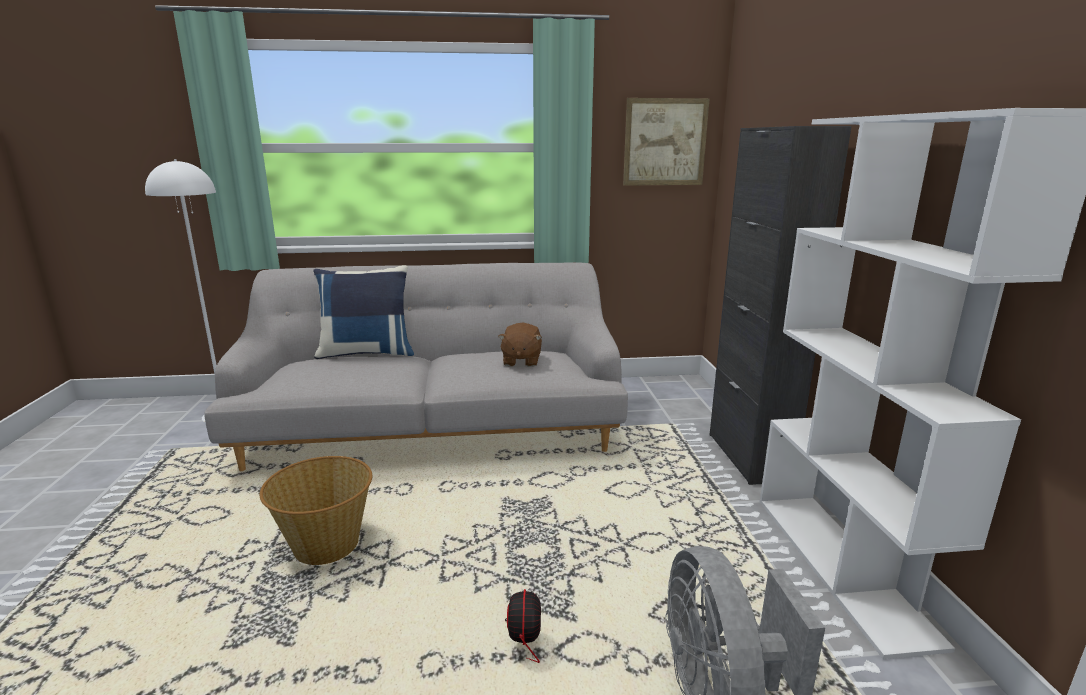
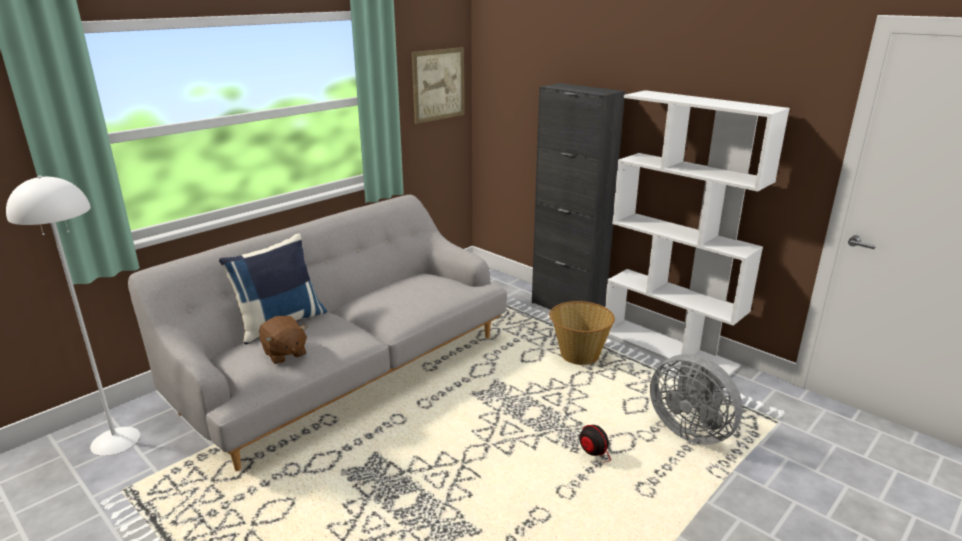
camera: 40 degrees left, 5 degrees up
(326, 545) = (404, 476): basket -> basket (579, 355)
(521, 361) = (419, 289): brown plush toy -> brown plush toy (284, 353)

